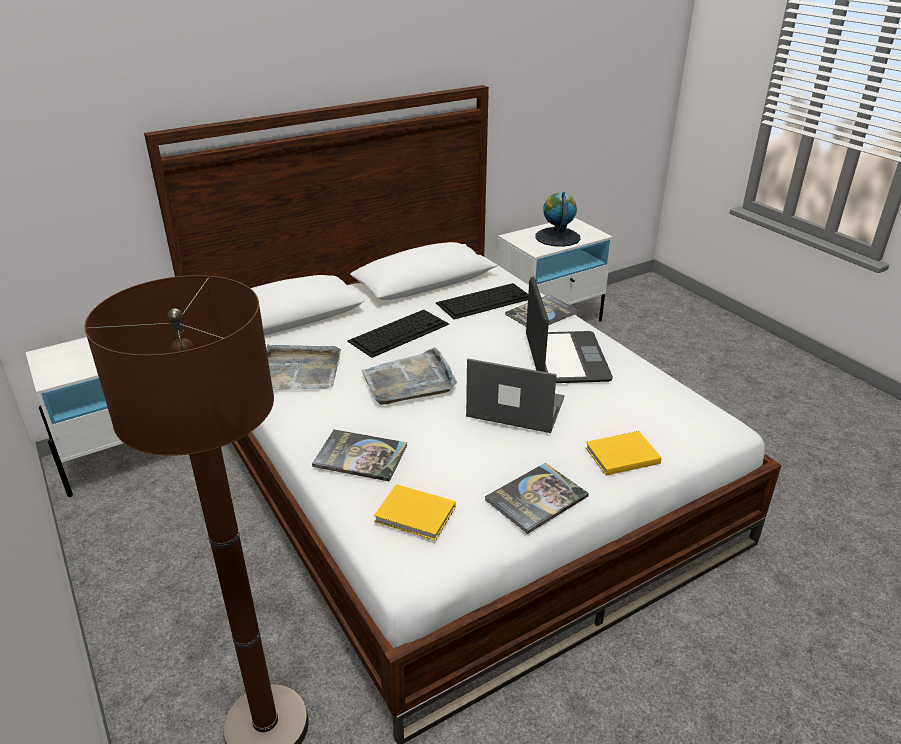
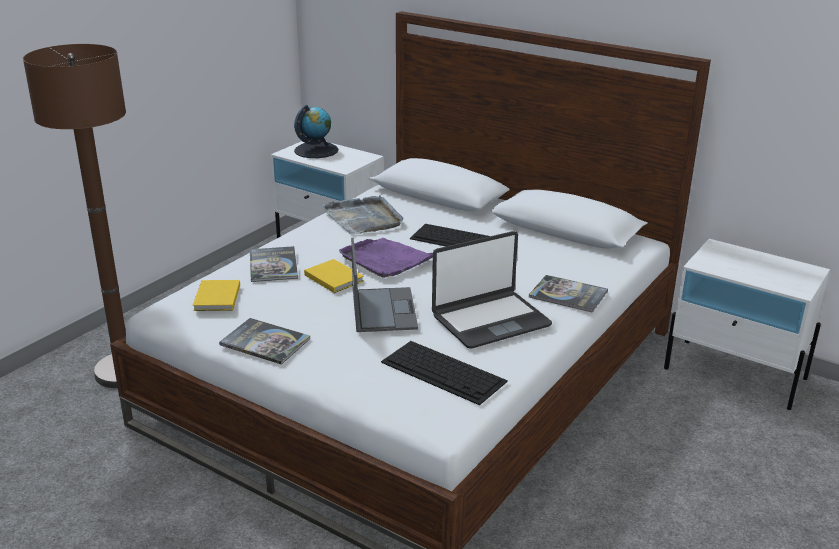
camera: 65 degrees right, 5 degrees down
(409, 381) = (386, 260): grey tray -> purple tray
(485, 300) = (560, 262): keyboard -> keyboard (444, 372)
(557, 237) = (753, 269): globe -> globe (316, 150)
(620, 455) = (349, 371): yellow book -> yellow book (333, 277)

